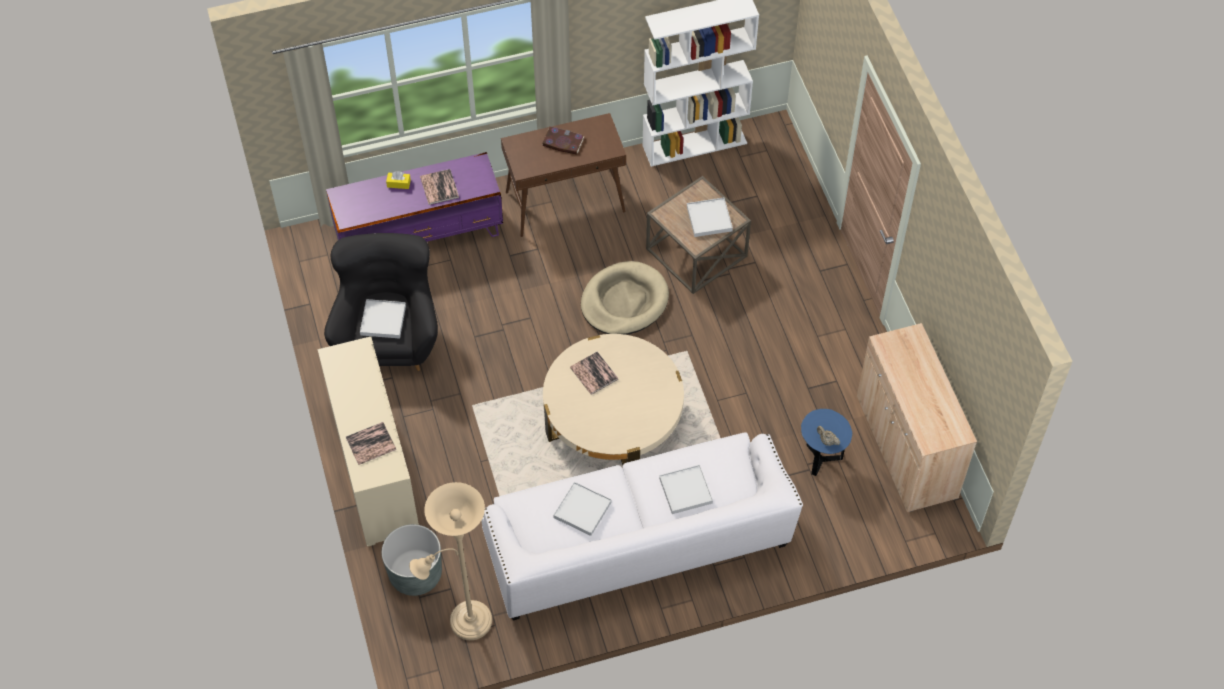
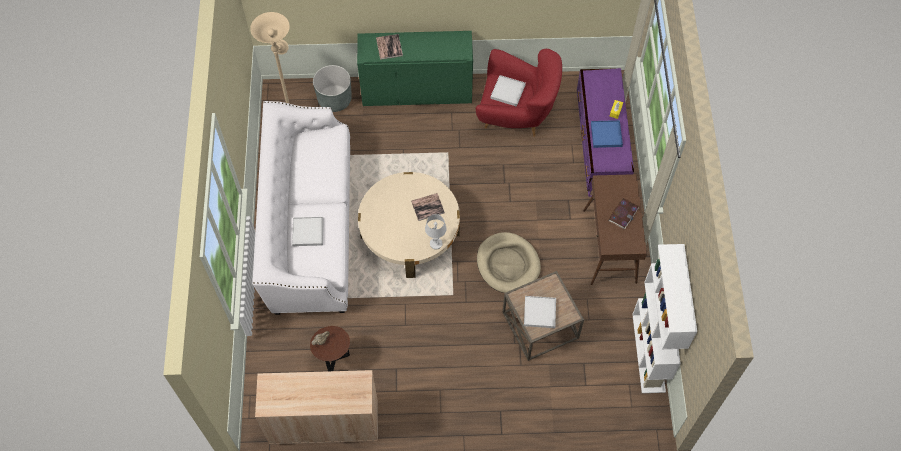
camera: 105 degrees right, 5 degrees up
(375, 469) = (417, 91): beige cabinet -> green cabinet
(389, 338) = (516, 115): black armchair -> red armchair
(439, 187) = (606, 135): book -> blue tray
(582, 510) = (316, 168): white tray -> none
(645, 352) = (436, 243): none -> white table lamp
(821, 459) = (334, 359): blue side table -> brown side table

